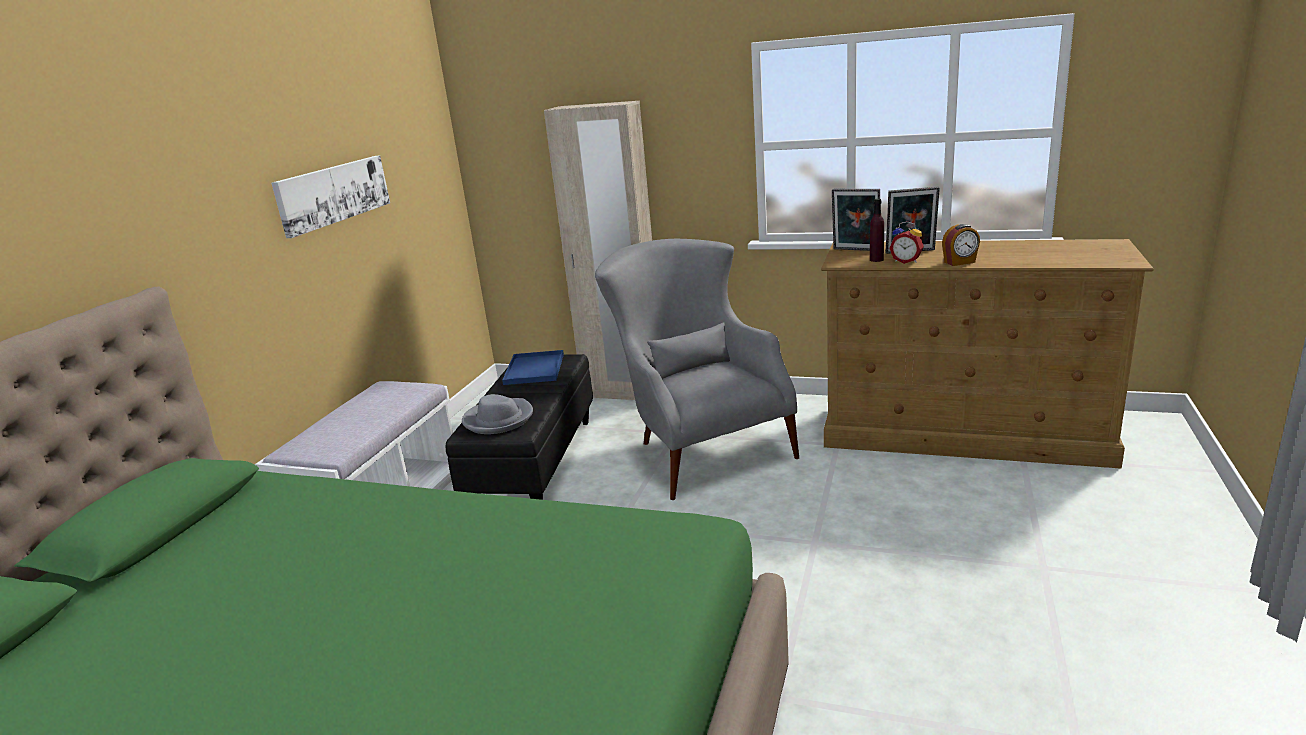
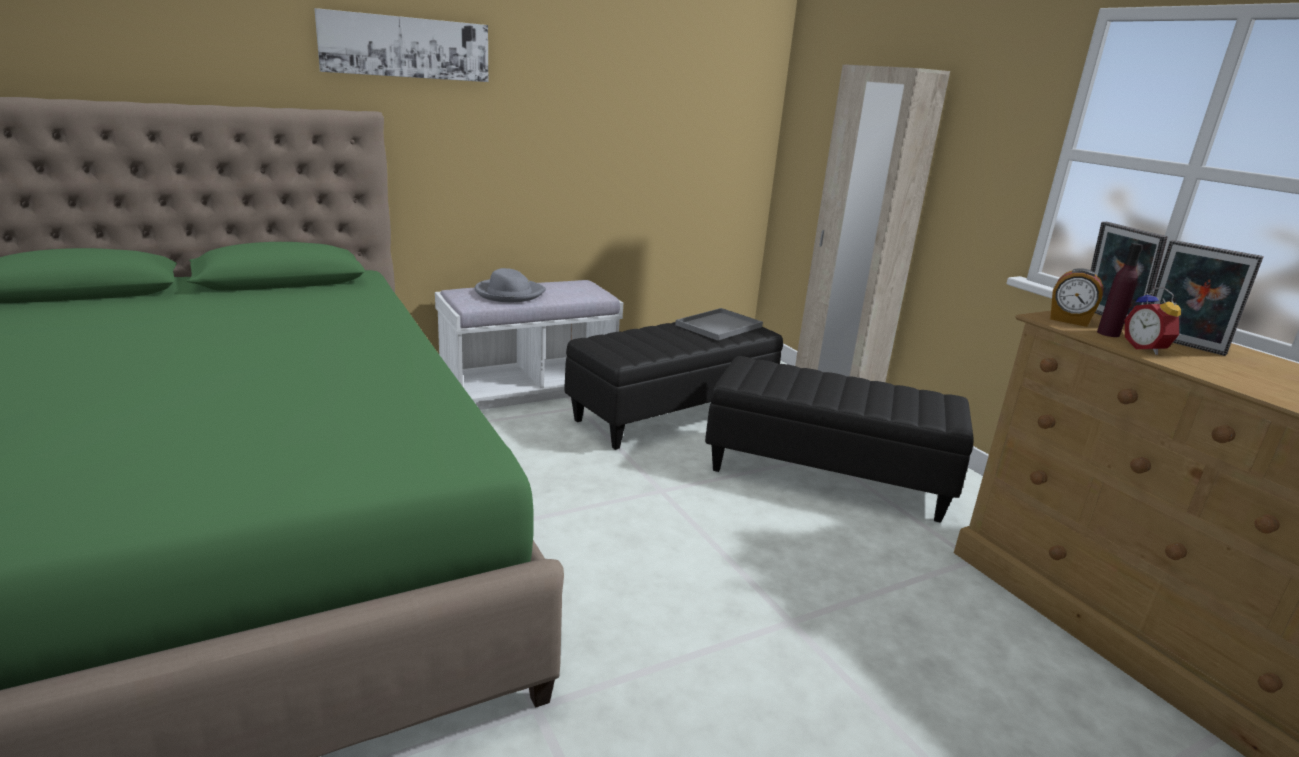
camera: 40 degrees right, 0 degrees up
(333, 194) = (604, 98): picture -> picture (405, 47)
(498, 419) = (624, 344): grey hat -> grey hat (509, 293)
(535, 369) = (718, 326): blue tray -> grey tray
(698, 445) = (827, 476): grey armchair -> black ottoman
(960, 262) = (1225, 378): alarm clock -> alarm clock (1069, 320)

